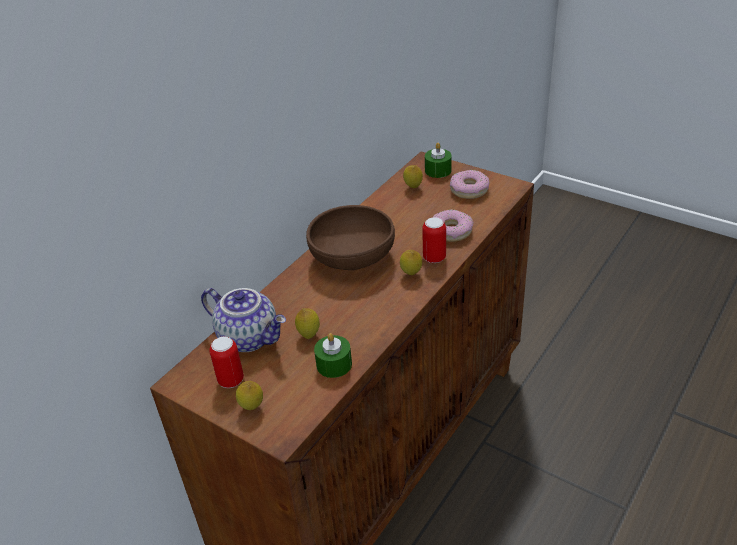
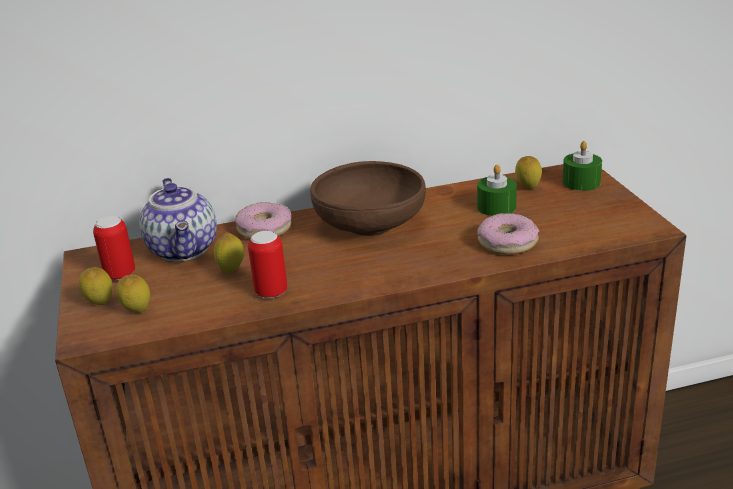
camera: 40 degrees right, 10 degrees down
(334, 364) = (213, 305): green candle -> green candle (496, 207)
(411, 274) = (403, 263): lemon -> lemon (137, 312)
(434, 258) = (449, 259): can -> can (271, 292)
(469, 190) = (590, 212): donut -> donut (264, 229)

